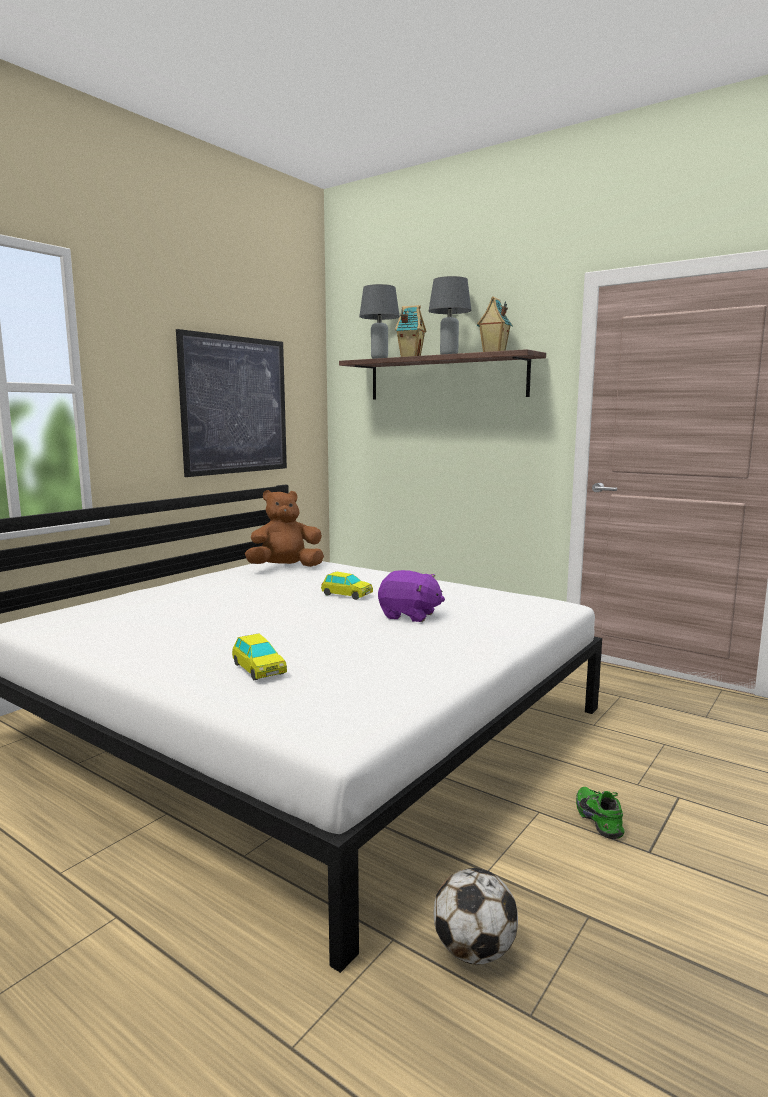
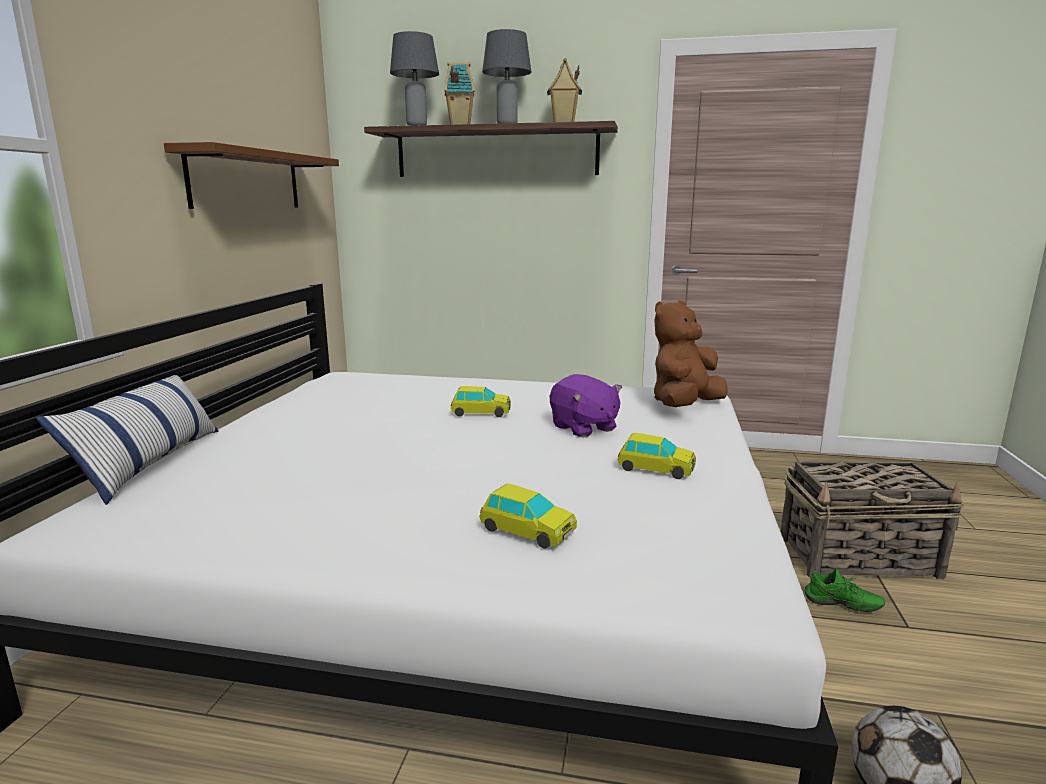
camera: 25 degrees left, 5 degrees up
(103, 597) = (150, 463): none -> pillow
(235, 405) = (246, 180): picture -> brown shelf
(285, 567) = (357, 387): brown plush toy -> brown plush toy (684, 406)
(409, 615) = (583, 428): purple plush toy -> purple plush toy turned 60 degrees clockwise
(417, 650) = (656, 469): none -> toy car
(601, 820) = (842, 606): green shoe -> green shoe turned 150 degrees clockwise
(673, 789) = (859, 557): none -> basket

